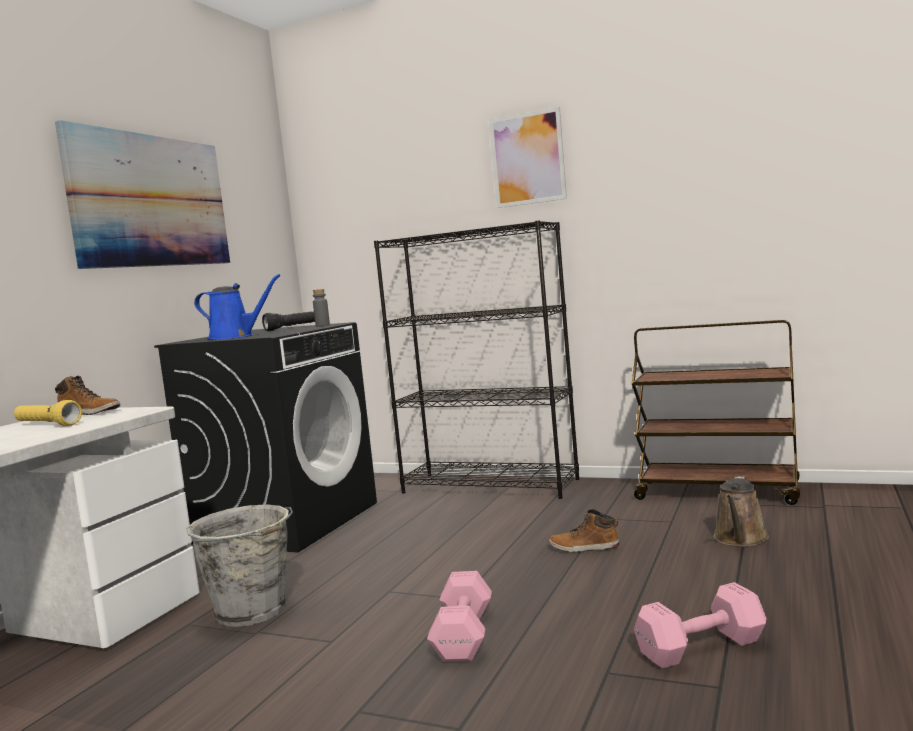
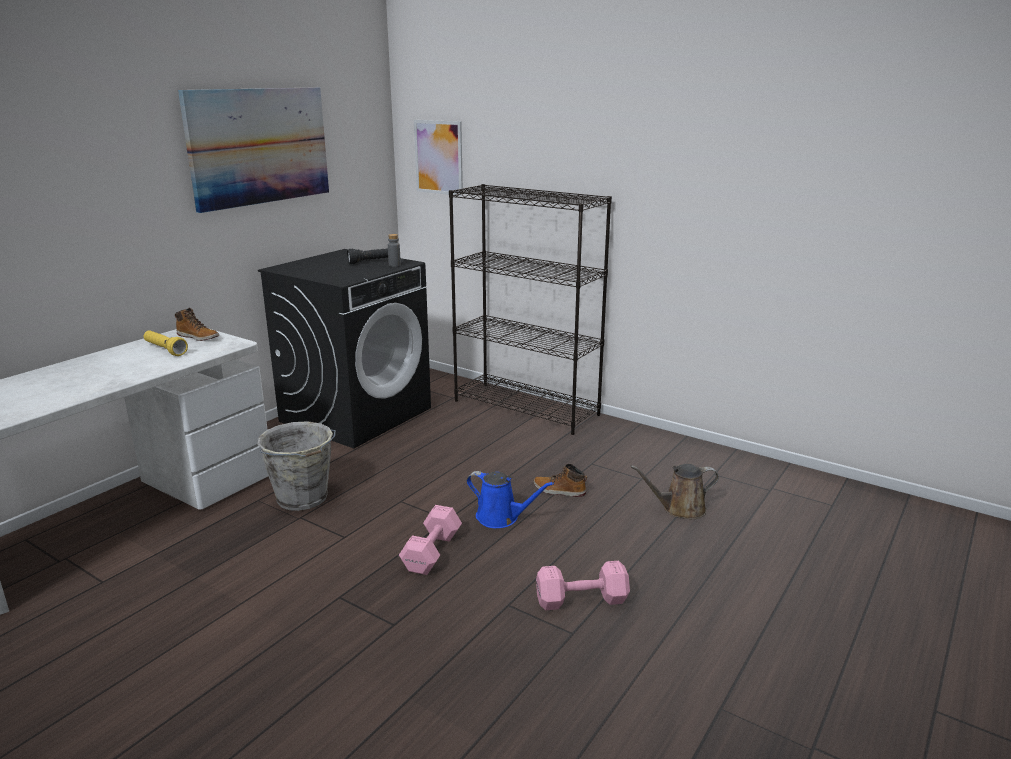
camera: 10 degrees right, 15 degrees up
(235, 337) = (319, 272): blue watering can -> blue watering can (501, 518)
(527, 159) = (593, 131): picture -> picture (438, 157)
(718, 492) = (699, 455): brown cart -> none
(740, 539) = (679, 509): brown watering can -> brown watering can turned 45 degrees clockwise

